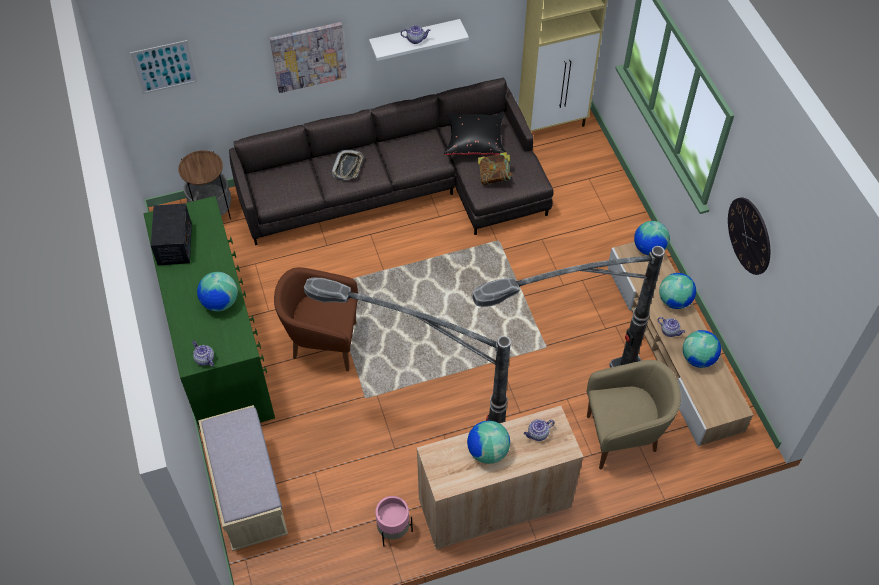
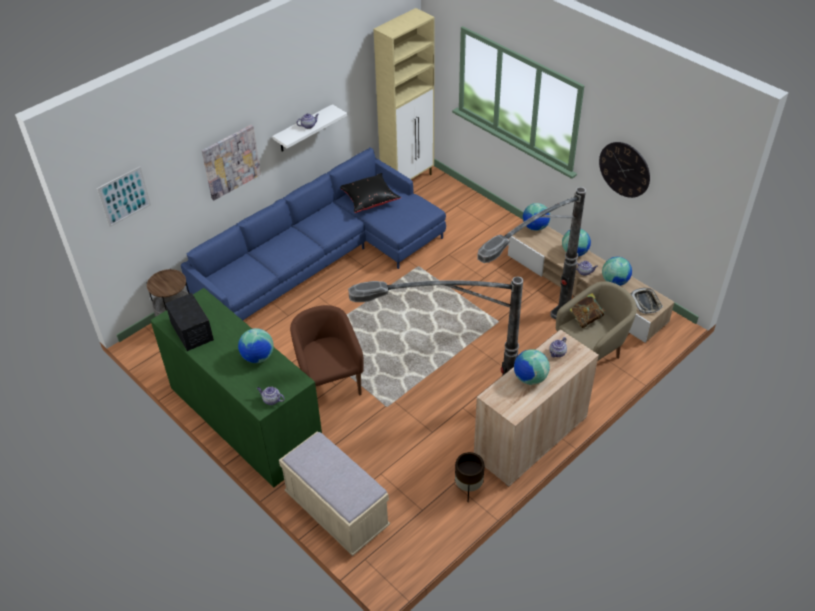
camera: 25 degrees left, 10 degrees down
(323, 344) = (329, 383): brown armchair -> brown armchair turned 90 degrees clockwise
(348, 167) = (283, 247): tray -> tray (646, 302)
(393, 531) = (468, 488): pink planter -> brown planter
(403, 188) = (323, 257): grey sofa -> blue sofa
(494, 177) = (399, 217): book -> book (585, 319)

